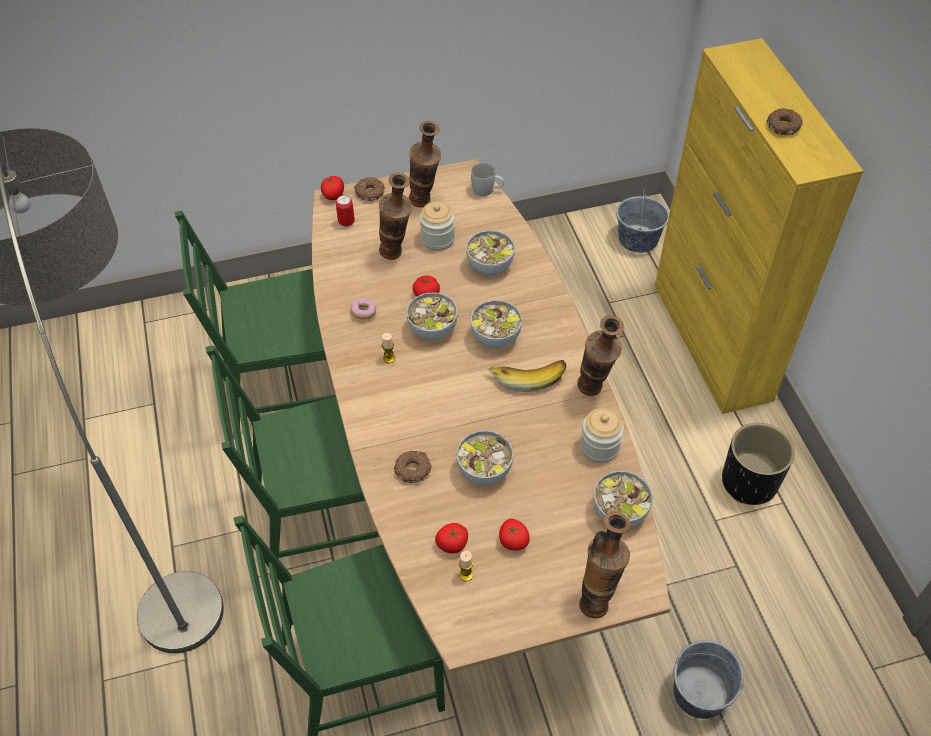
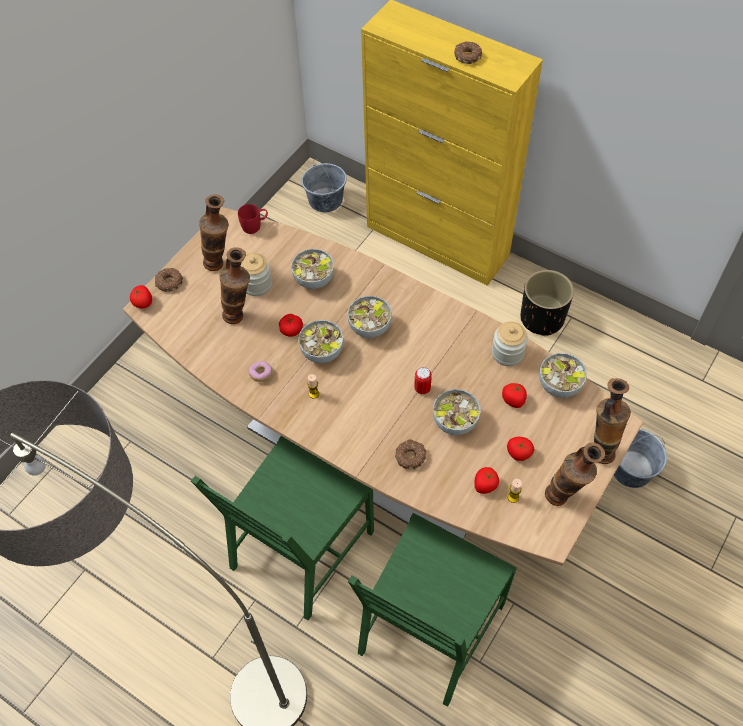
camera: 40 degrees left, 5 degrees up
(284, 388) = (178, 482): green chair -> none
(346, 222) = (176, 317): can -> can (422, 389)
(487, 190) = (255, 225): white mug -> red mug
(527, 376) = (417, 339): banana -> none
(559, 492) = (513, 400): none -> tomato
(593, 393) = (469, 320): vase -> vase (564, 499)

